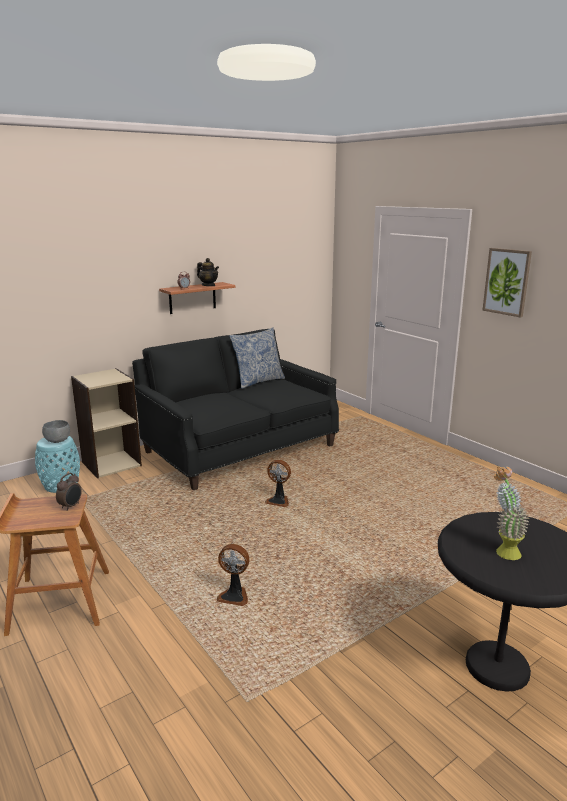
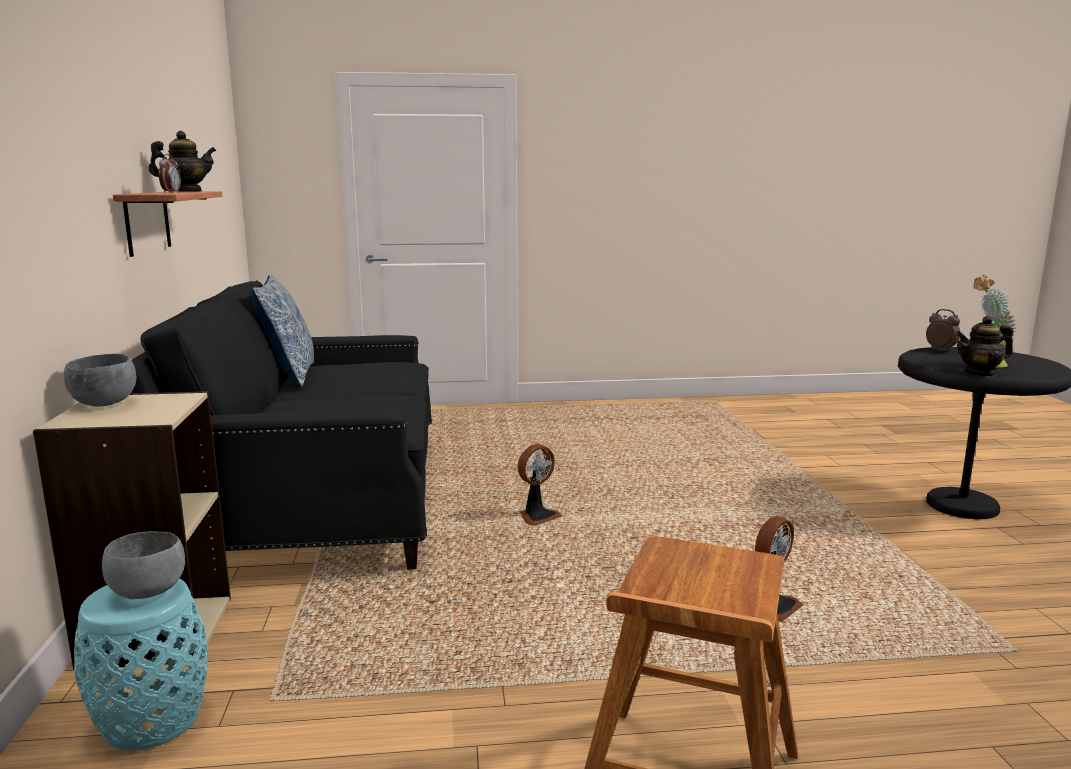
camera: 60 degrees left, 5 degrees down
(71, 506) = (697, 553): alarm clock -> alarm clock (941, 350)
(105, 373) = (105, 404): none -> grey bowl
(461, 547) = (980, 373): none -> teapot
(507, 282) = (580, 165): picture -> none

